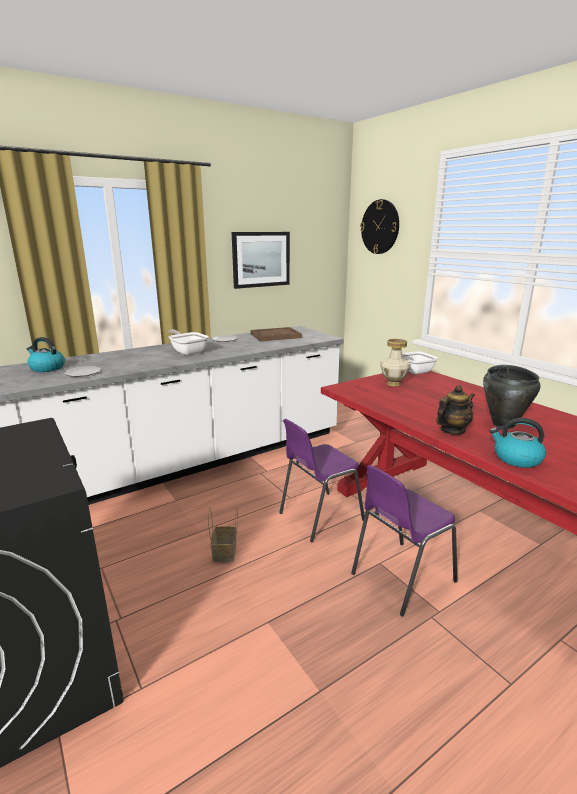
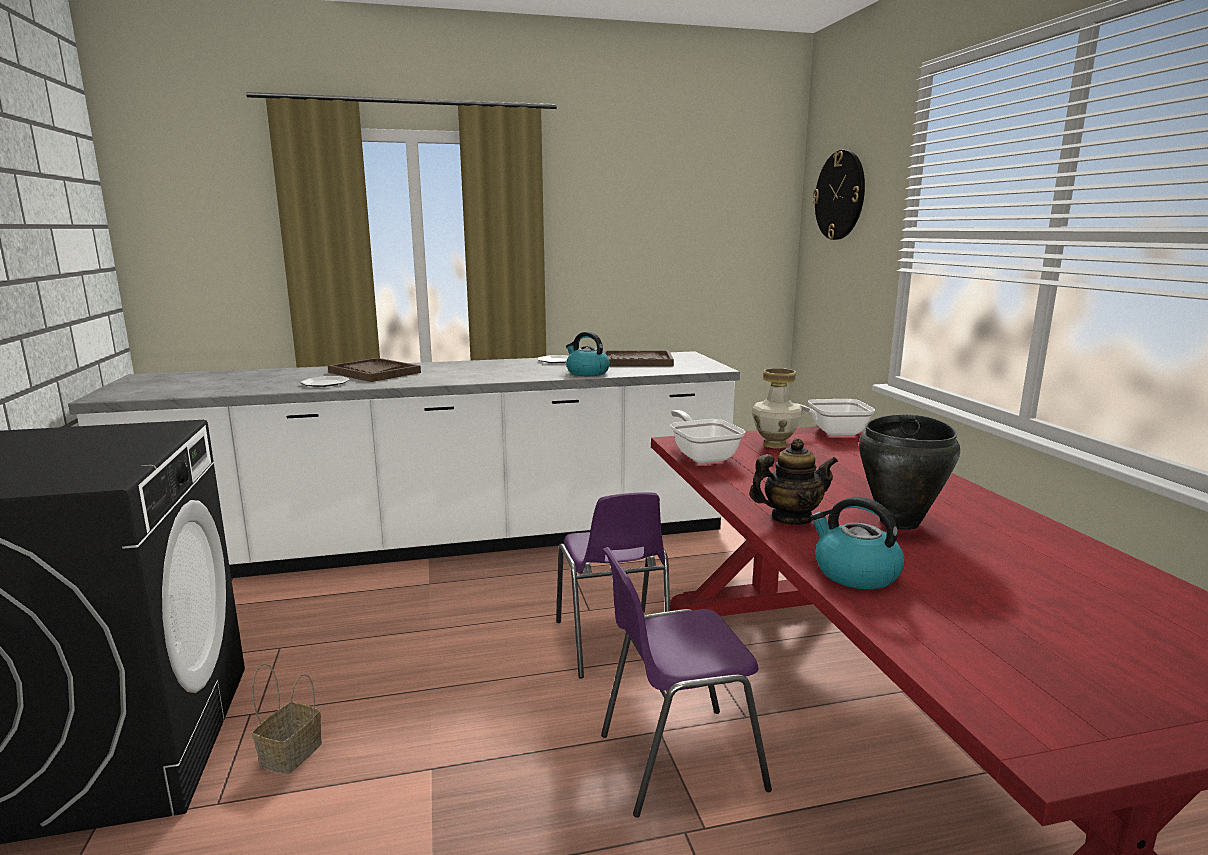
camera: 20 degrees right, 5 degrees down
(47, 368) = (293, 375): kettle -> kettle (587, 373)
(108, 360) = (374, 372): none -> brown tray
(188, 352) = (485, 371): frying pan -> frying pan (702, 455)
(225, 553) = (442, 665): basket -> basket (290, 755)
(261, 259) = (639, 246): picture -> none
(319, 517) = (612, 644): purple chair -> purple chair turned 90 degrees counterclockwise

